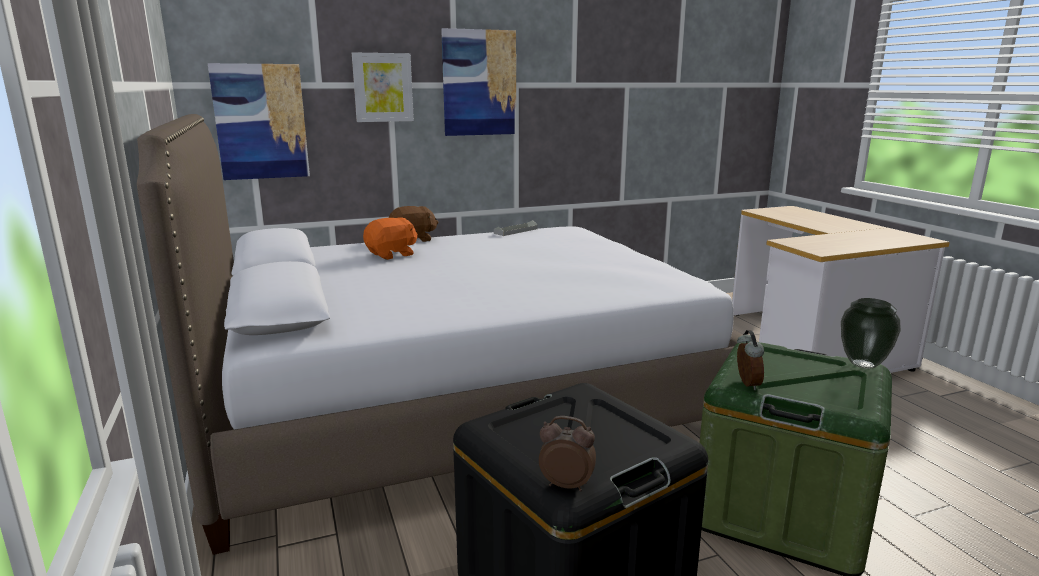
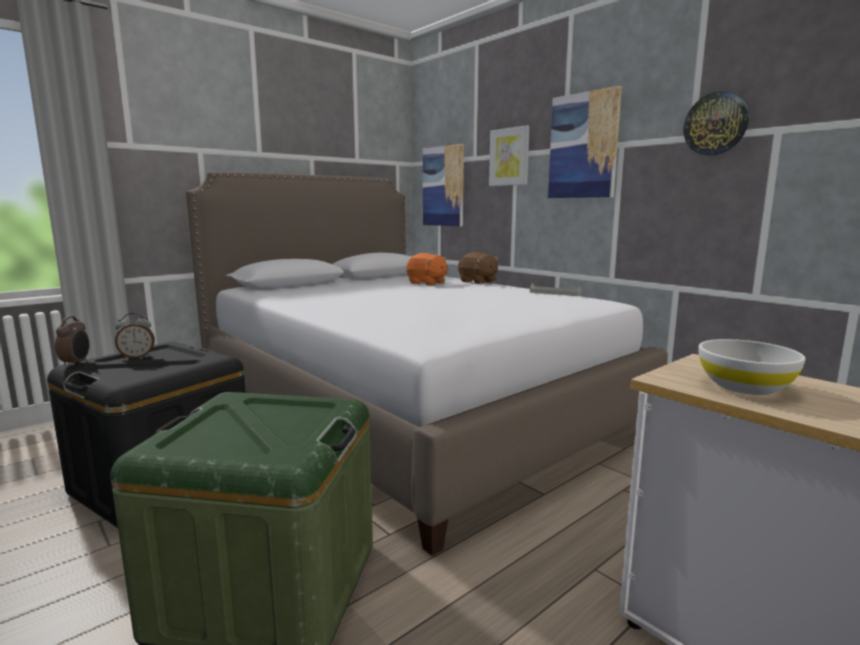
camera: 70 degrees right, 5 degrees down
(591, 76) = (715, 124): none -> wall clock
(746, 384) = (225, 400): alarm clock -> alarm clock (137, 357)
(832, 245) = (745, 387): none -> white bowl
(864, 364) = (289, 456): vase -> none

